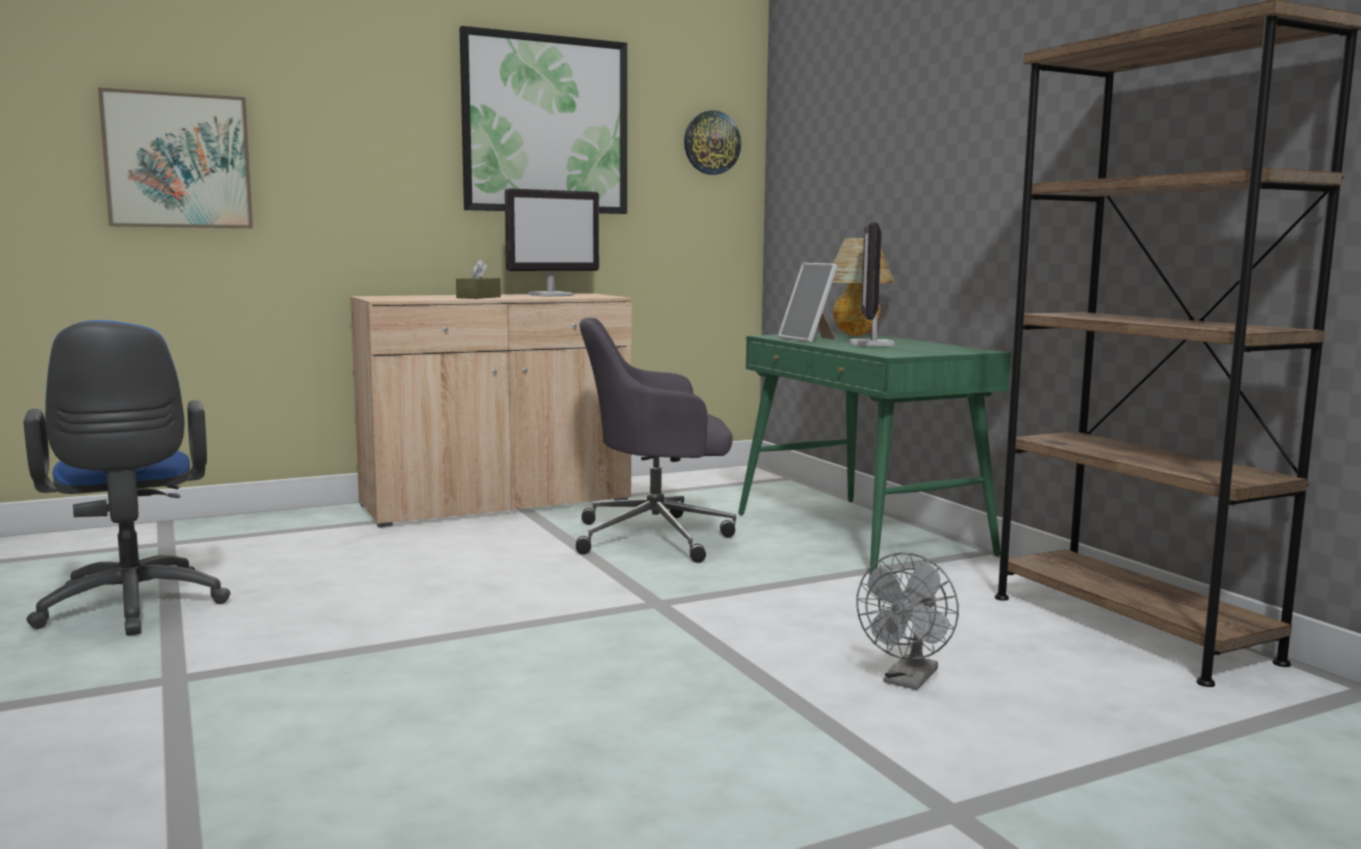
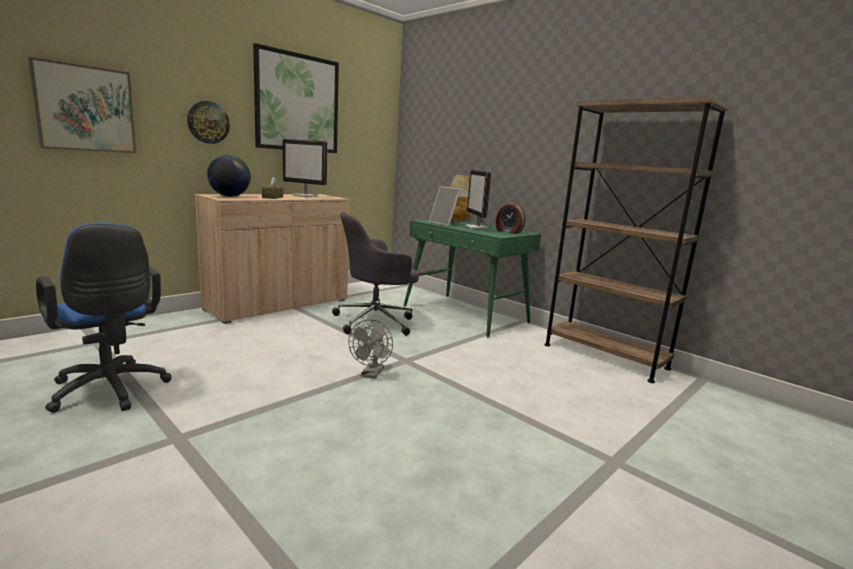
camera: 20 degrees left, 5 degrees up
(402, 297) = (230, 196): none -> globe
(551, 295) = (305, 196): monitor -> monitor turned 75 degrees clockwise
(711, 143) = (375, 118): wall clock -> wall clock (208, 122)
(908, 680) = (545, 393): grey fan -> grey fan (371, 374)
(933, 349) = (508, 231): none -> alarm clock

